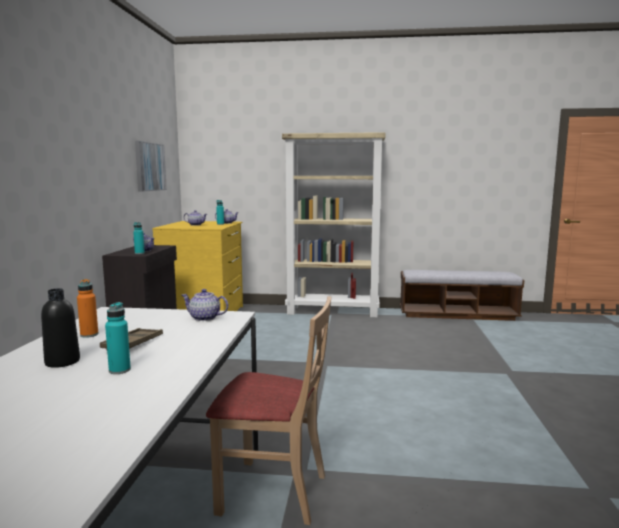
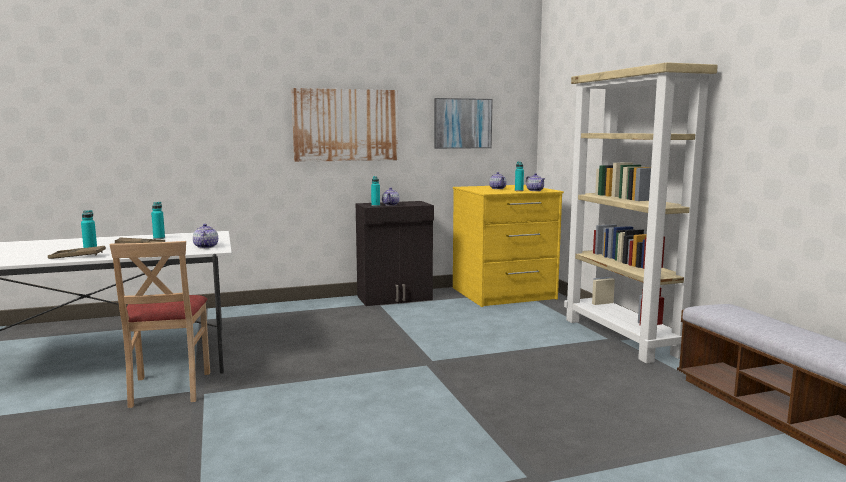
camera: 65 degrees right, 0 degrees up
(62, 362) = (107, 243): black bottle -> none
(85, 166) = (346, 125): none -> picture
(89, 335) = (159, 238): orange bottle -> turquoise bottle
(160, 377) = (77, 256): none -> brown tray

